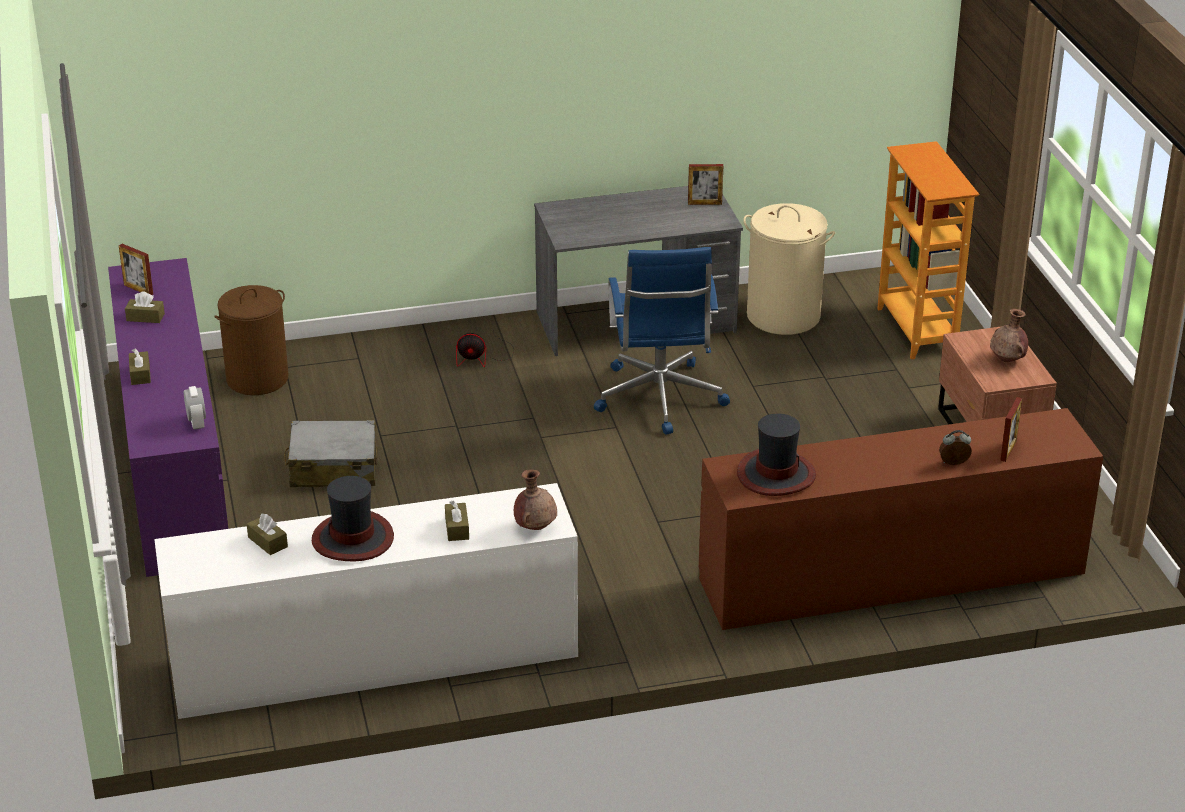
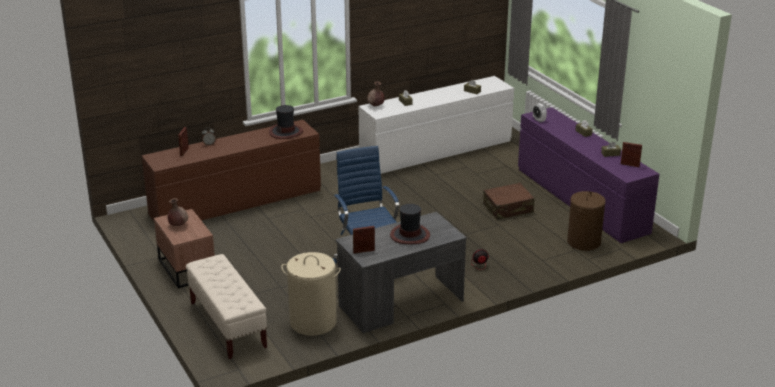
camera: 165 degrees right, 5 degrees down
(333, 468) = (508, 208): grey suitcase -> brown suitcase
(353, 538) = (442, 95): hat -> hat (409, 235)
(918, 330) = (227, 325): bookcase -> beige bench

